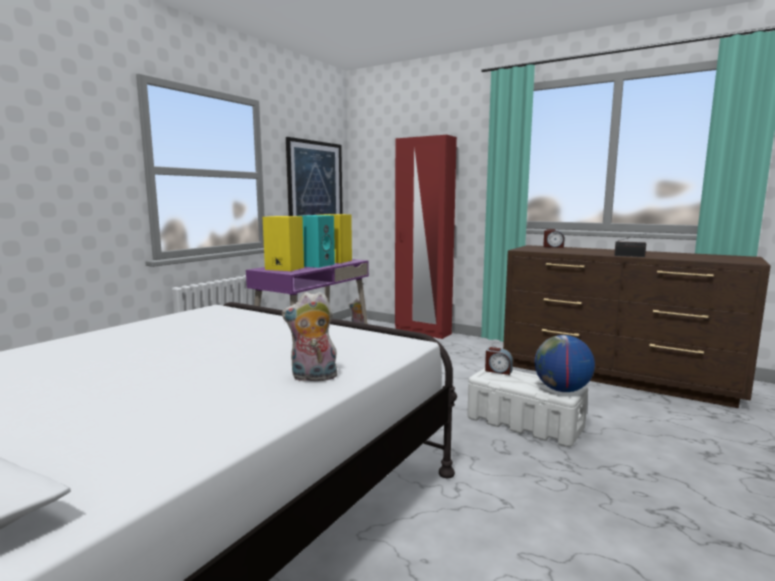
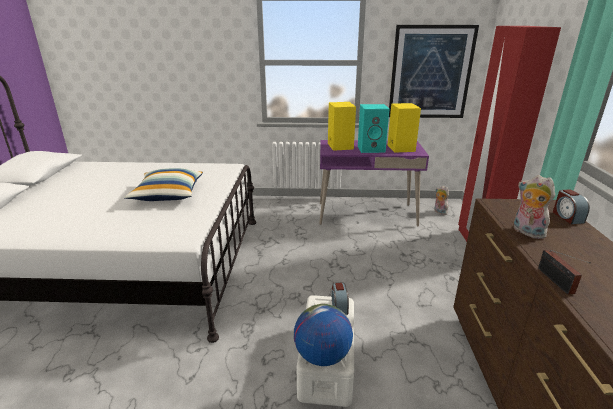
camera: 60 degrees right, 15 degrees up
(244, 338) = (168, 194): none -> pillow
(313, 378) = (101, 232): plush toy -> plush toy (526, 232)

